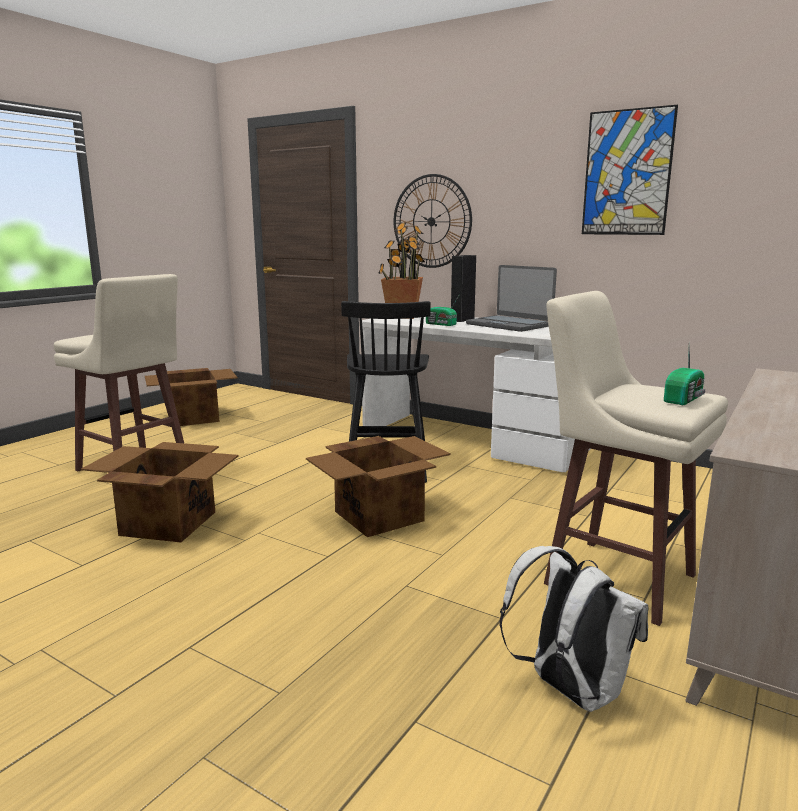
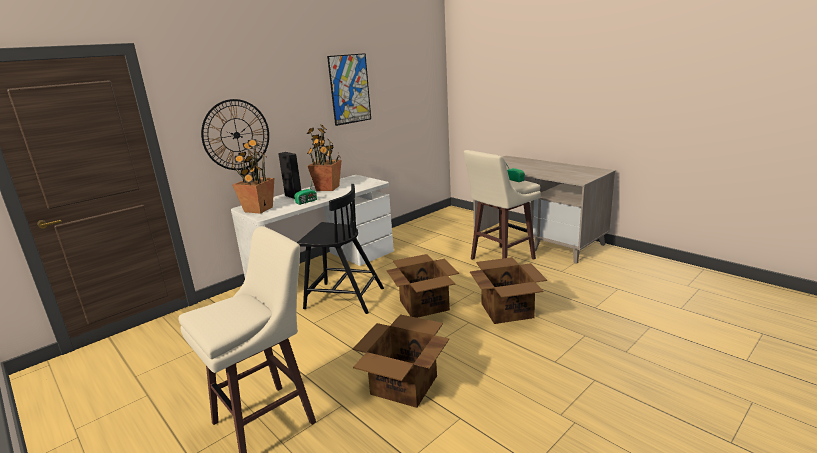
camera: 75 degrees left, 5 degrees up
(195, 418) = (130, 396): cardboard box -> cardboard box (507, 310)
(509, 325) = (327, 188): laptop -> potted plant
(569, 690) = (573, 279): white backpack -> none

